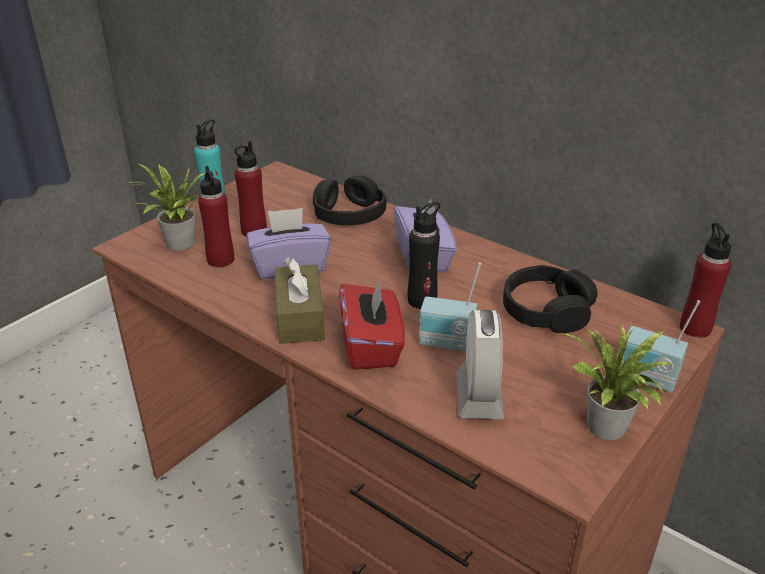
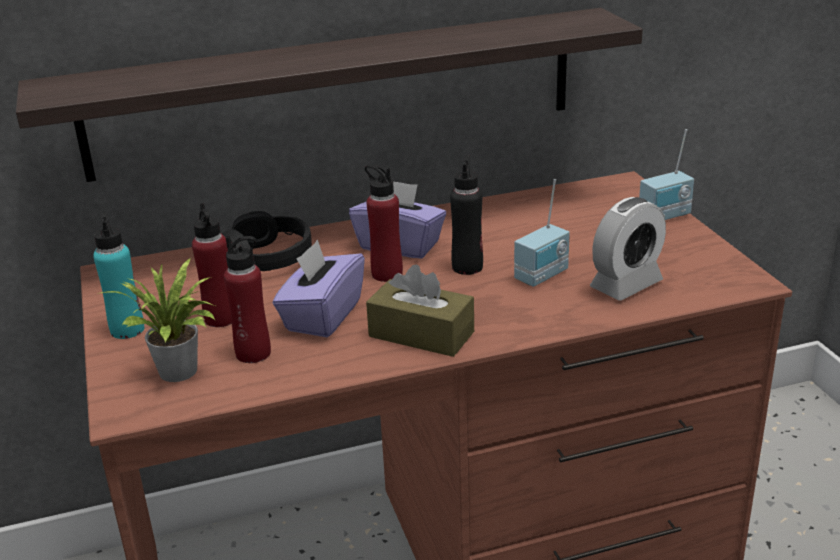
camera: 55 degrees left, 5 degrees down
(371, 346) = (509, 311): red tissue box -> none
(453, 110) = (335, 93): none -> shelf
(479, 396) = (626, 285): alarm clock -> alarm clock turned 105 degrees clockwise
(546, 311) = (544, 221): black headphones -> none
(606, 430) = (708, 250): potted plant -> none
(695, 328) = (625, 179): red bottle -> red bottle (387, 274)

